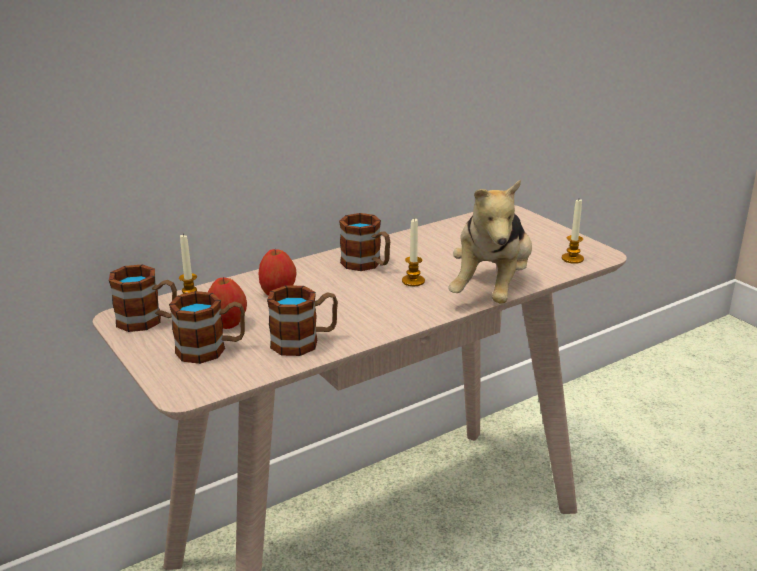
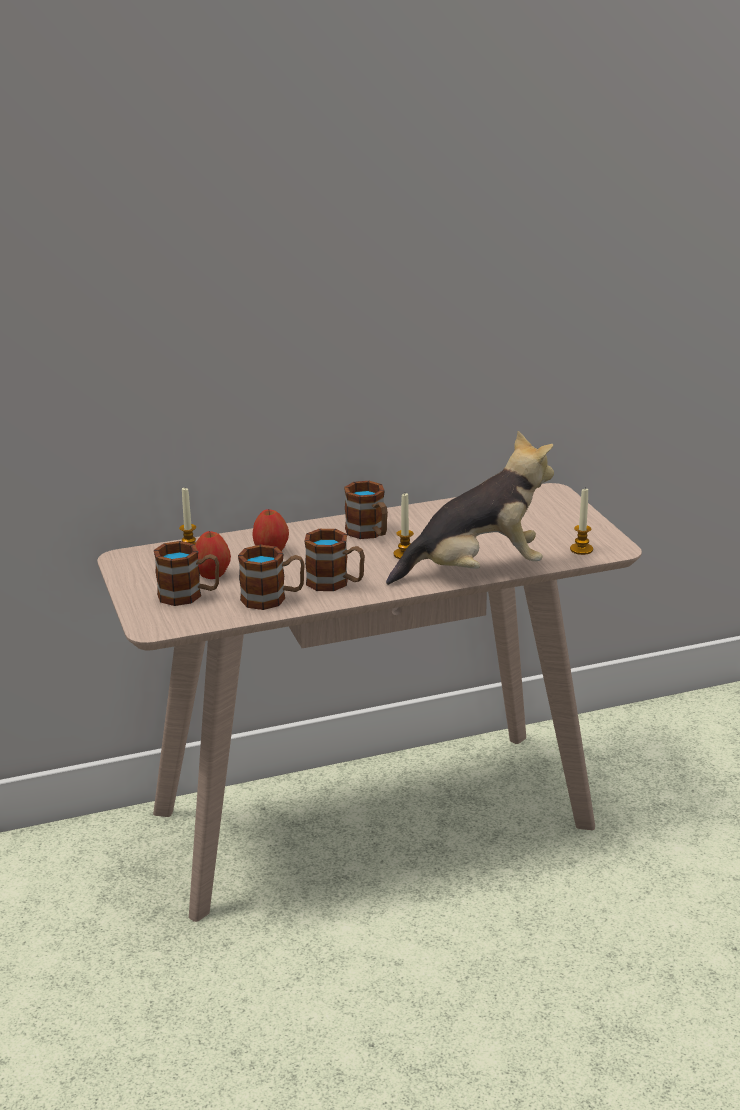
camera: 15 degrees right, 0 degrees up
(148, 321) = (144, 564): mug -> mug (335, 583)
(491, 289) = (476, 571): plush toy -> plush toy turned 135 degrees counterclockwise

